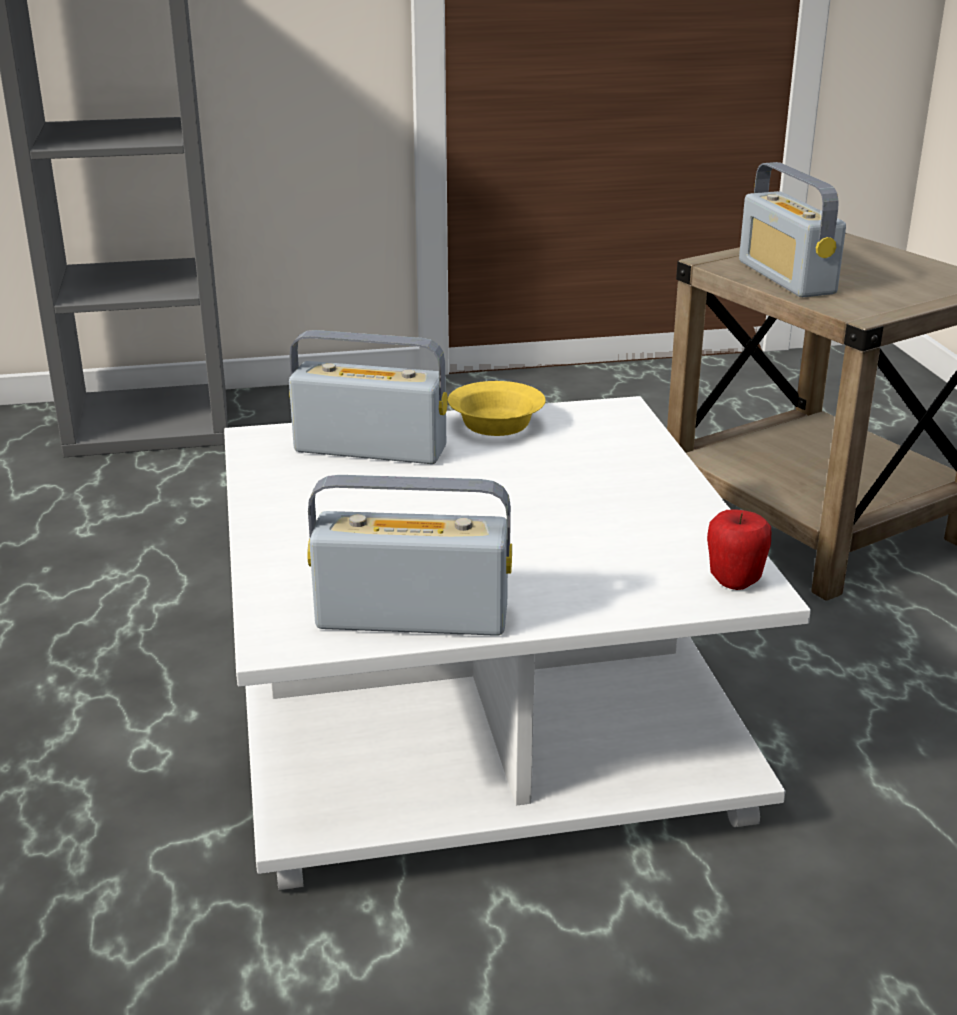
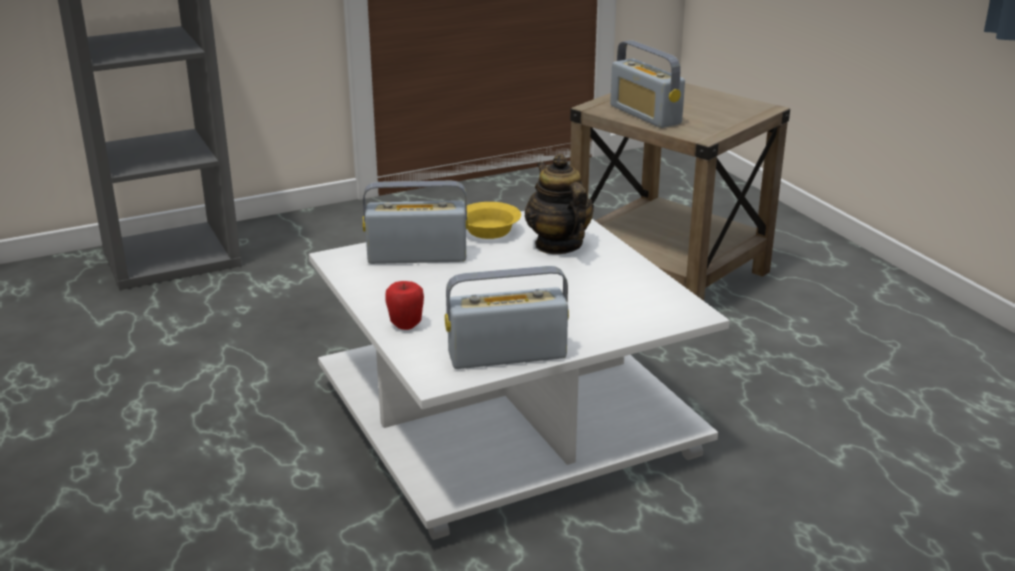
camera: 15 degrees left, 0 degrees up
(588, 456) = (558, 245): none -> teapot
(734, 581) = (681, 310): apple -> apple (405, 325)

